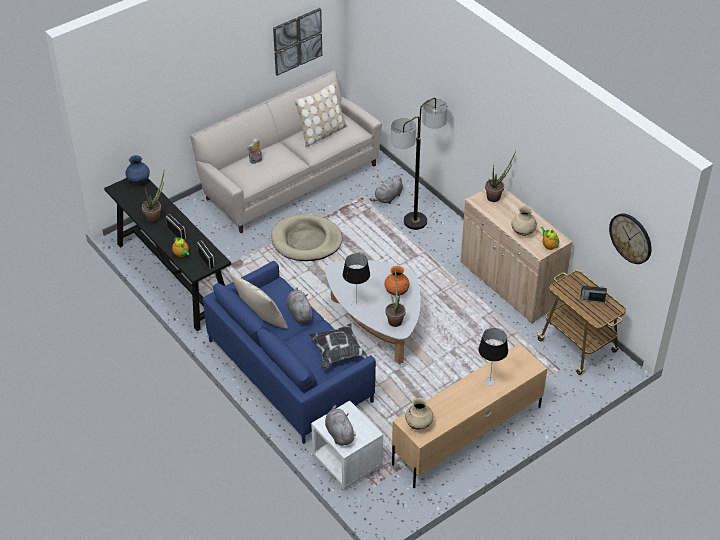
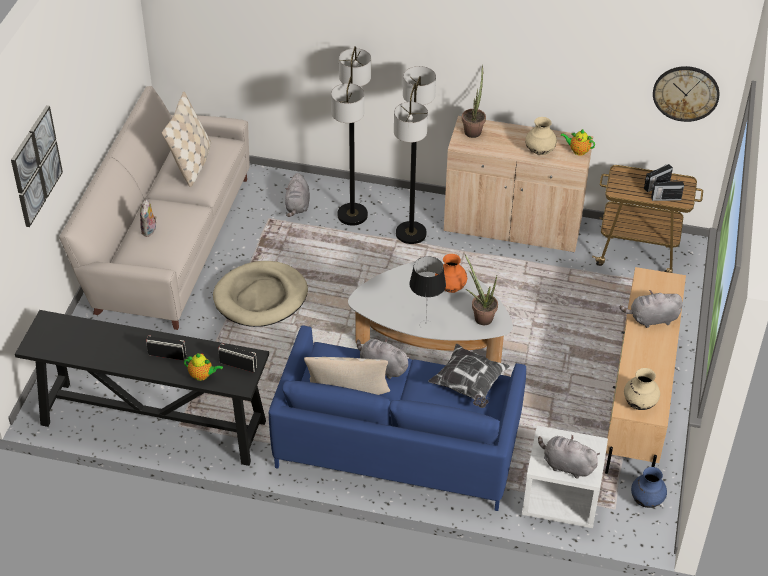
camera: 40 degrees left, 0 degrees up
(138, 181) = (50, 322): blue vase -> blue vase (646, 500)
(155, 217) = (120, 351): potted plant -> none
(297, 41) = (116, 60): picture -> picture (36, 165)
(438, 253) = (411, 234): none -> floor lamp
(489, 381) = (651, 319): table lamp -> grey plush toy
(587, 311) = (665, 198): none -> radio

